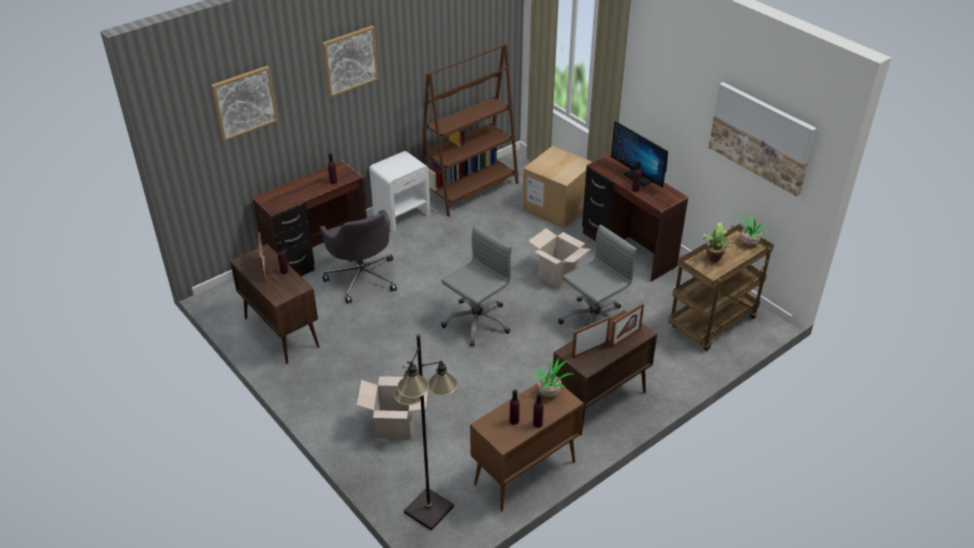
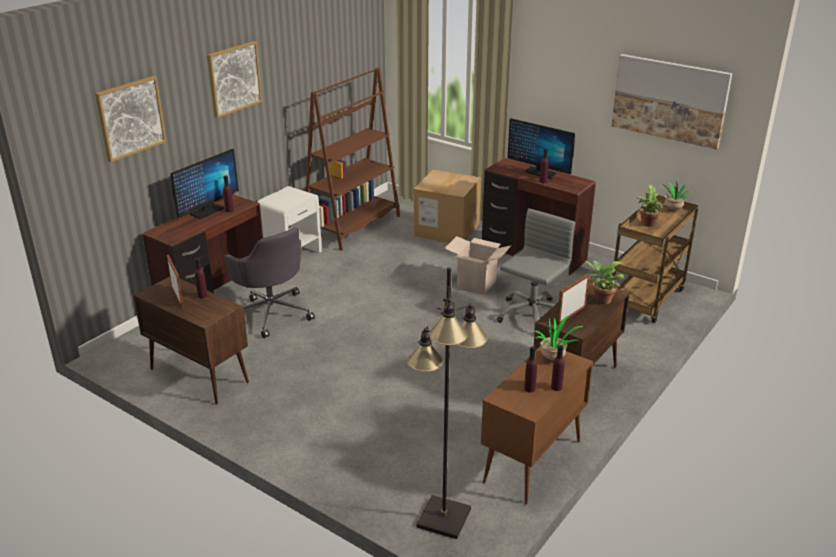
camera: 15 degrees left, 10 degrees down
(314, 180) = (207, 211): none -> monitor
(395, 426) = (368, 443): cardboard box -> none
(477, 322) = (413, 333): grey office chair -> none
(625, 338) = (600, 300): picture frame -> potted plant

